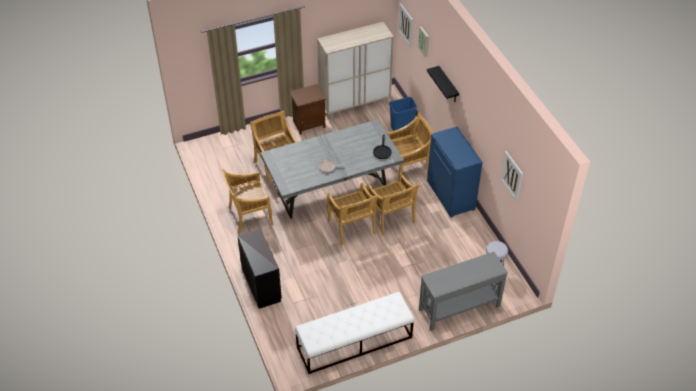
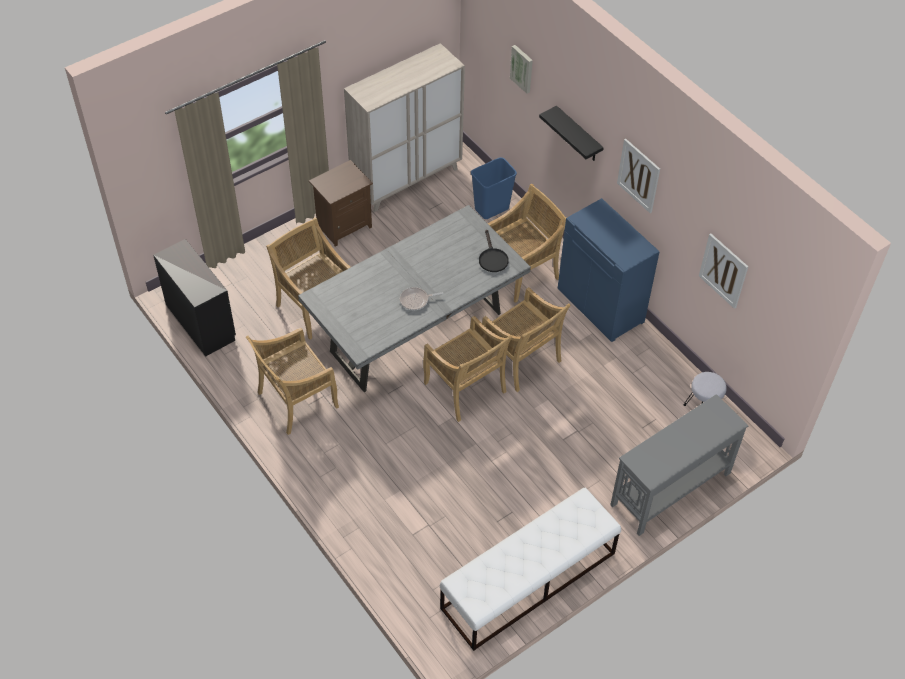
camera: 15 degrees left, 5 degrees up
(261, 284) = (351, 513): black dresser -> black dresser (201, 321)
(405, 25) = (479, 44): picture -> picture (638, 175)

